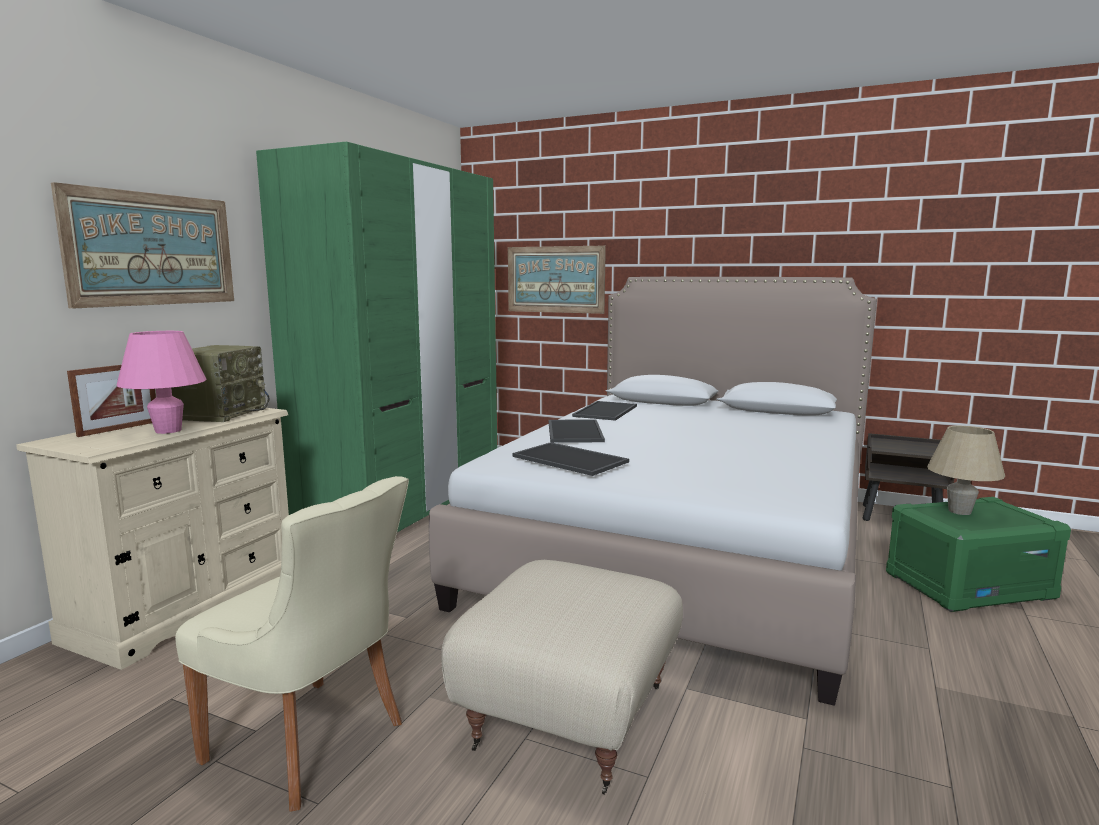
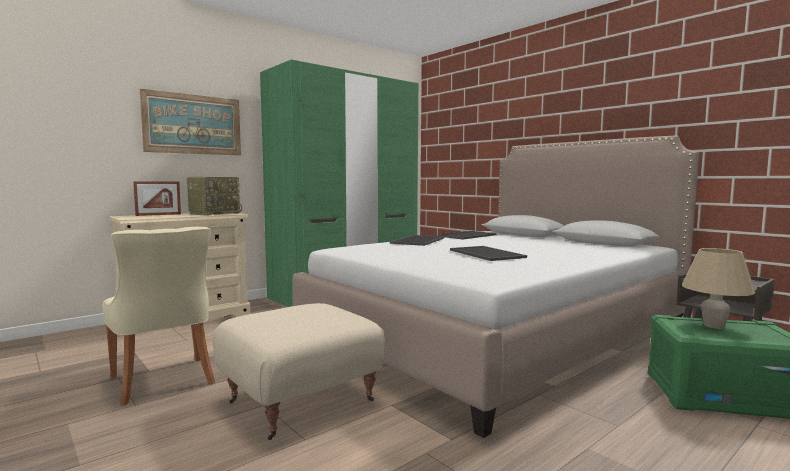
camera: 25 degrees right, 5 degrees down
(168, 431) = (174, 216): pink table lamp -> none
(555, 279) = (471, 151): picture -> none
(571, 459) = (382, 249): tray -> tray (488, 254)

